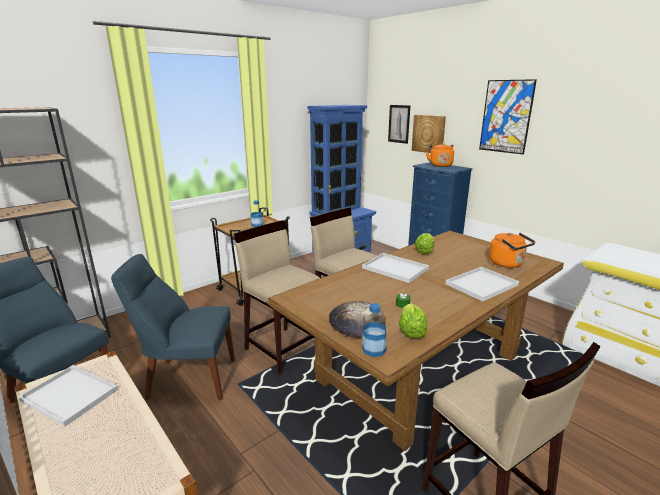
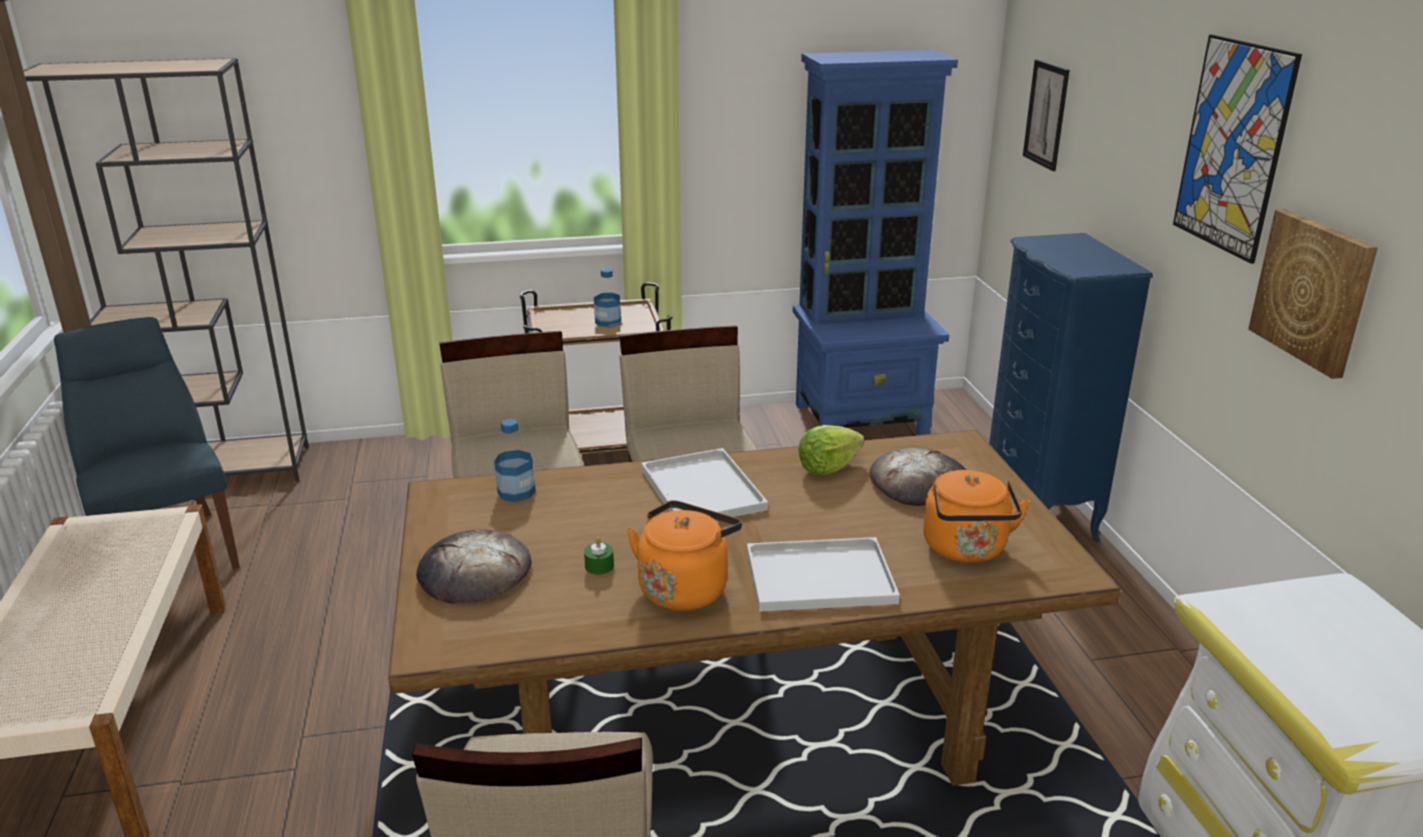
camera: 30 degrees right, 5 degrees up
(68, 395) = (92, 551): white tray -> none
(188, 378) = (340, 590): blue chair -> none
(374, 349) = (432, 627): bottle -> bottle (516, 492)
(411, 331) = (536, 619): lettuce -> none
(428, 134) = (1092, 156): picture -> picture (1313, 291)
(440, 165) = (1080, 249): orange kettle -> orange kettle (685, 588)
(460, 248) = (918, 483): none -> bread

